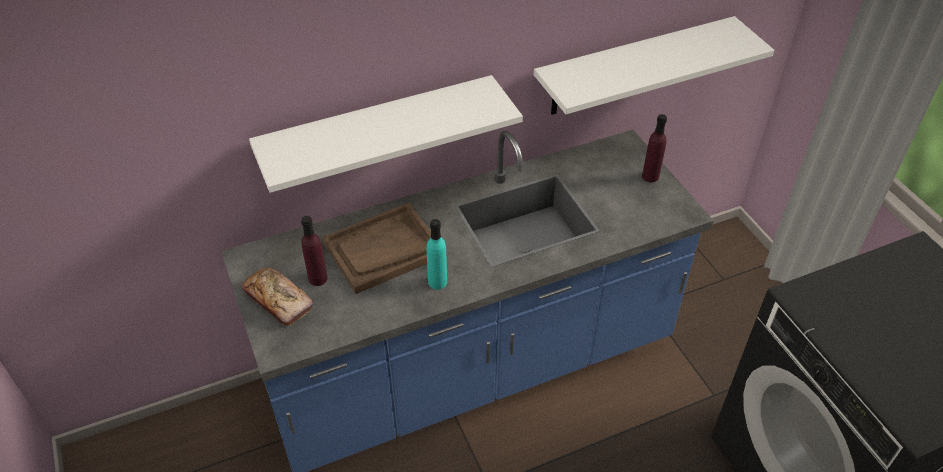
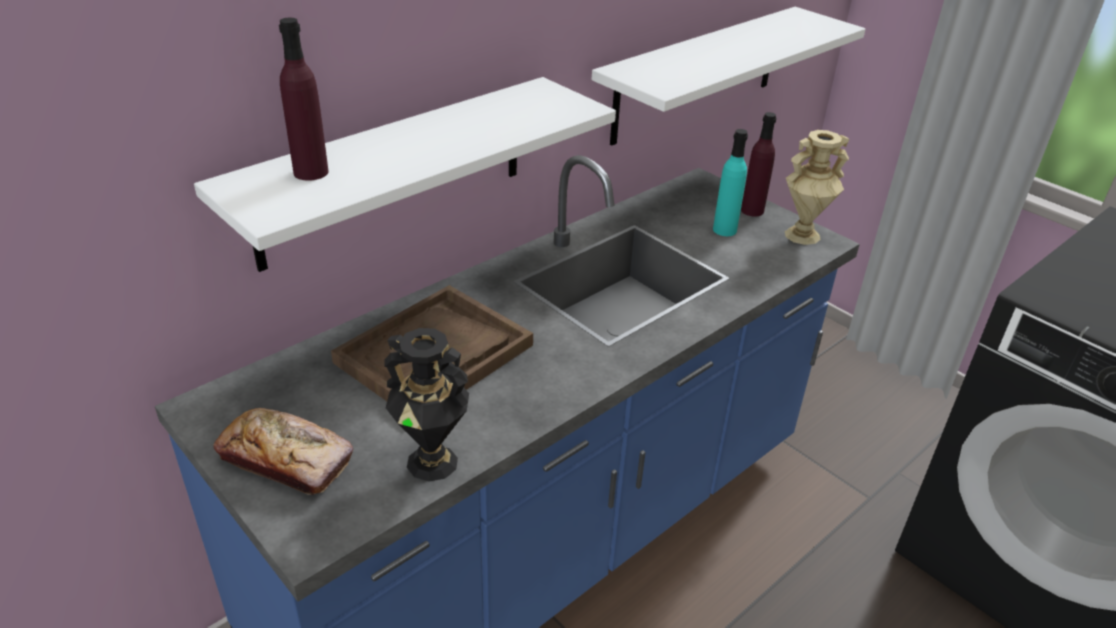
camera: 20 degrees left, 10 degrees down
(318, 278) = (343, 413): purple bottle -> purple bottle (311, 172)
(355, 321) = (433, 461): none -> black vase
(437, 282) = (539, 380): turquoise bottle -> turquoise bottle (724, 230)
(674, 205) = (802, 236): none -> beige vase

